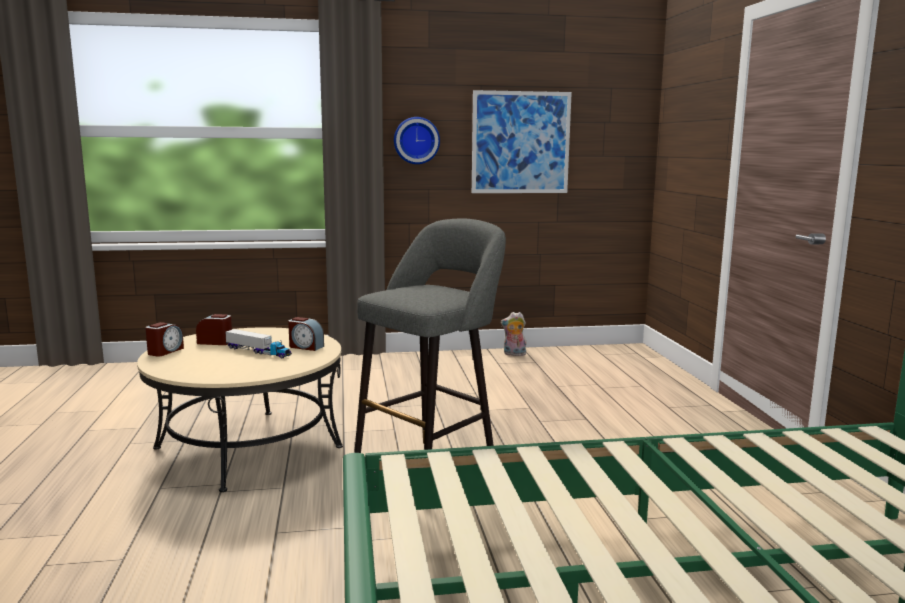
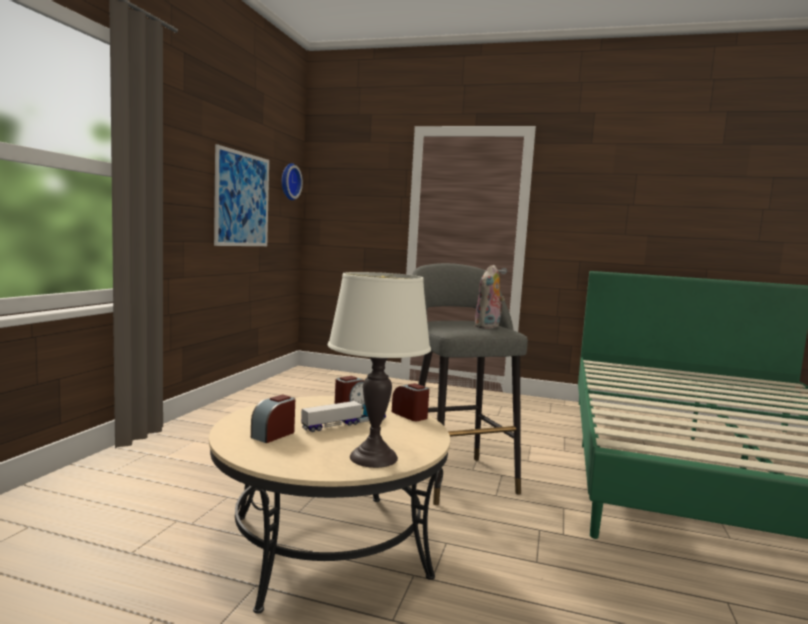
camera: 65 degrees left, 5 degrees down
(165, 351) = (277, 461): alarm clock -> alarm clock (410, 415)
(187, 368) = (374, 457): none -> white table lamp
(416, 140) = (176, 188): wall clock -> wall clock (289, 181)
(514, 354) = (254, 395): plush toy -> plush toy (488, 327)

